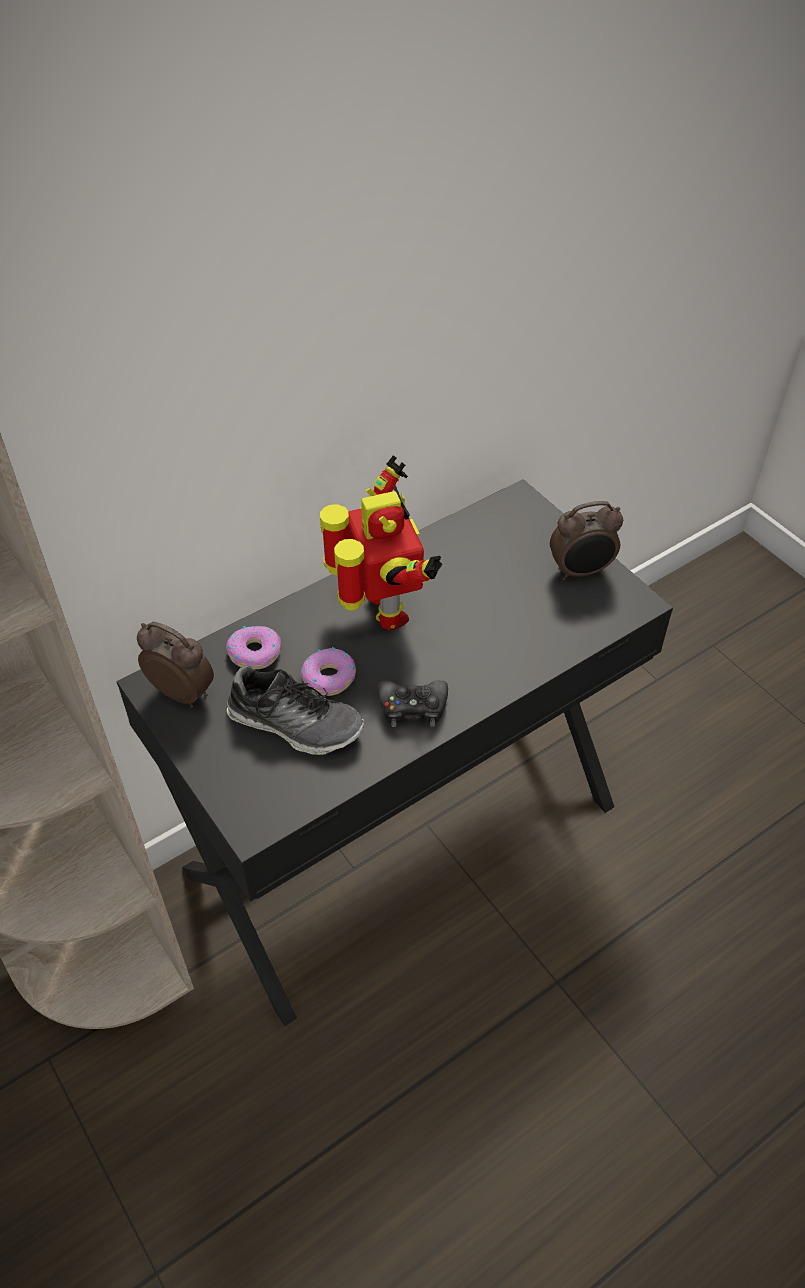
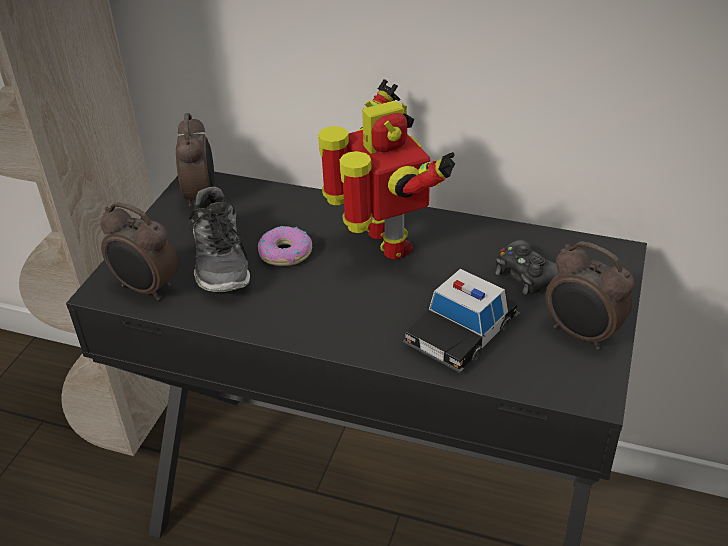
camera: 55 degrees right, 10 degrees down
(254, 652) = (272, 207): donut -> none
(283, 794) = (146, 289): none -> alarm clock
(382, 612) = (385, 245): toy robot -> toy robot turned 60 degrees counterclockwise
(412, 707) = (299, 312): black game controller -> black game controller (528, 275)
(523, 629) = (461, 332): none -> toy car

